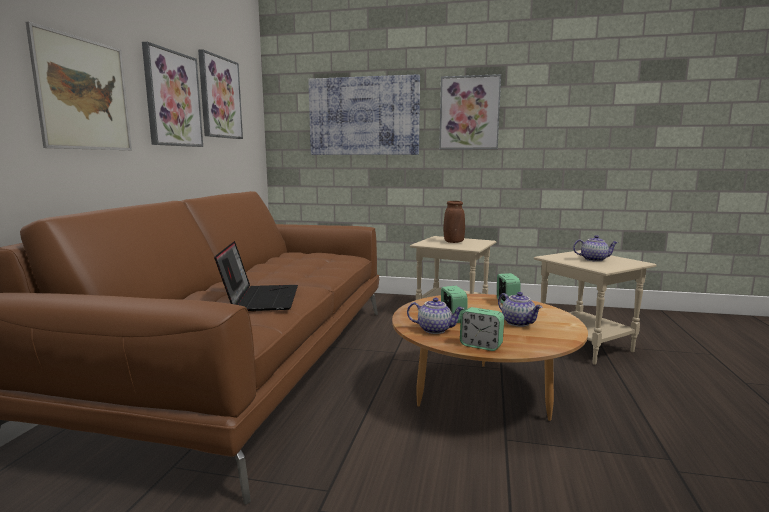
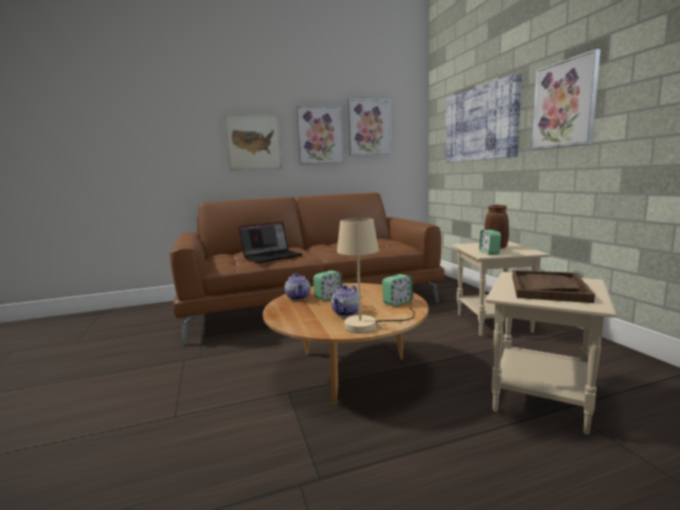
camera: 60 degrees right, 0 degrees up
(481, 345) = (280, 312): alarm clock -> alarm clock (489, 252)
(561, 322) = (369, 325): none -> beige table lamp
(594, 259) = (547, 288): teapot -> brown tray

